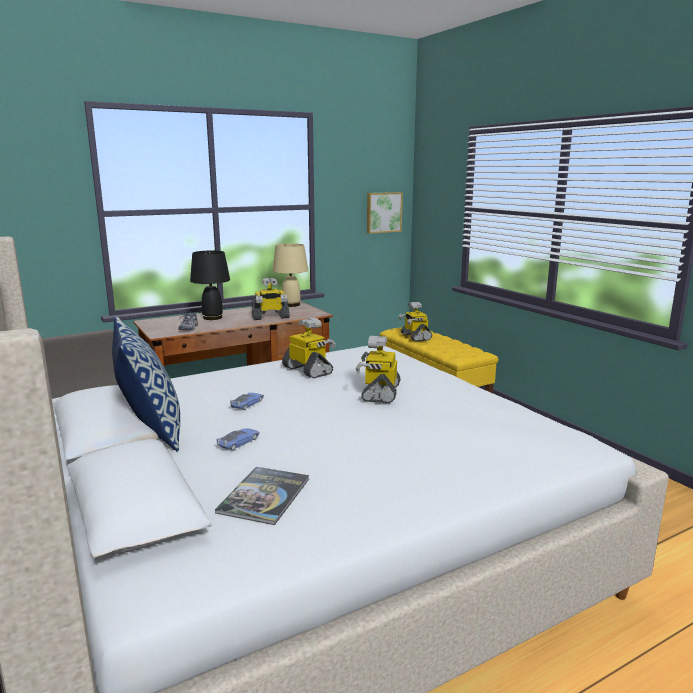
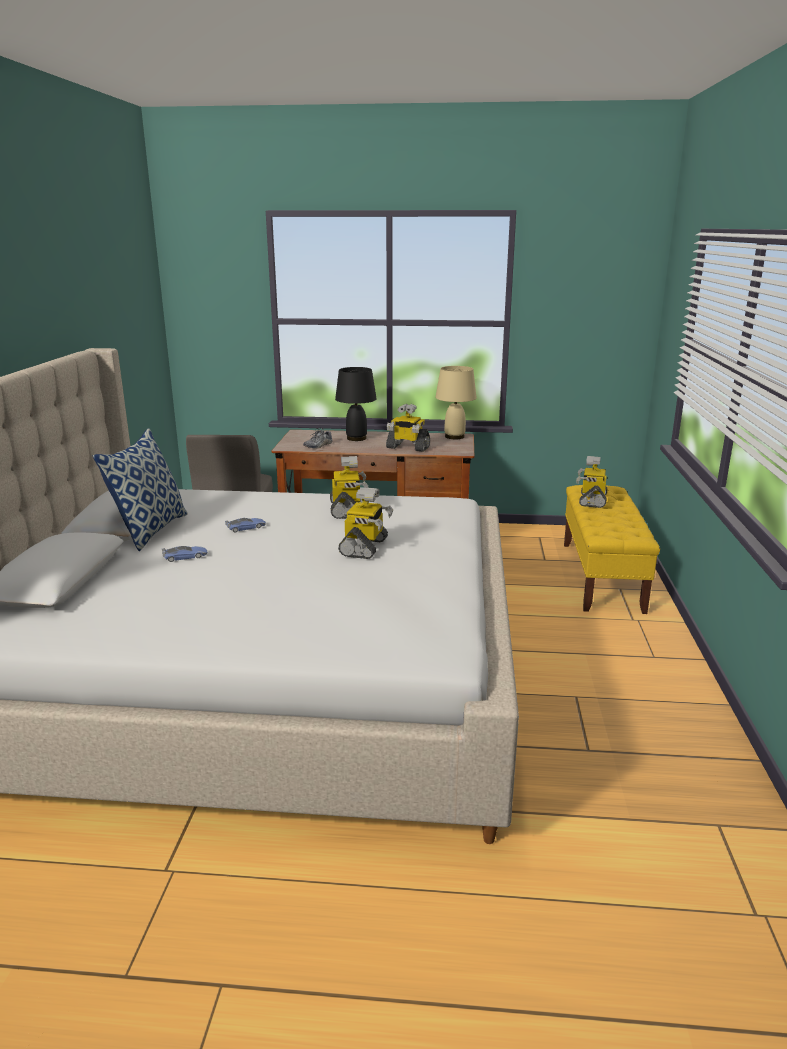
camera: 35 degrees right, 5 degrees up
(264, 496) = (131, 600): book -> none
(380, 393) = (365, 547): toy robot -> toy robot turned 150 degrees clockwise
(383, 212) = (610, 335): picture -> none

